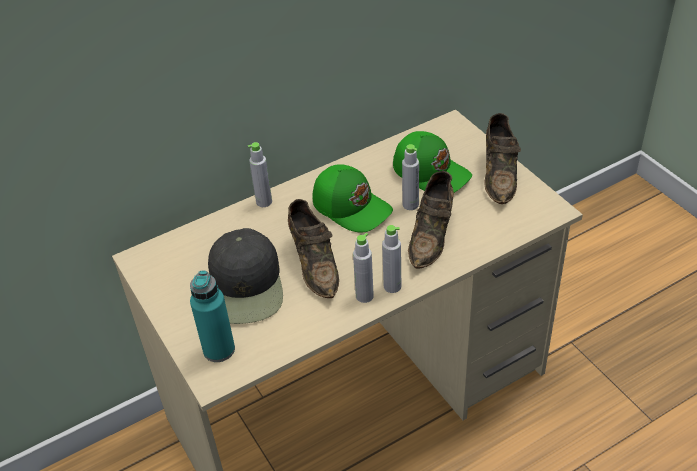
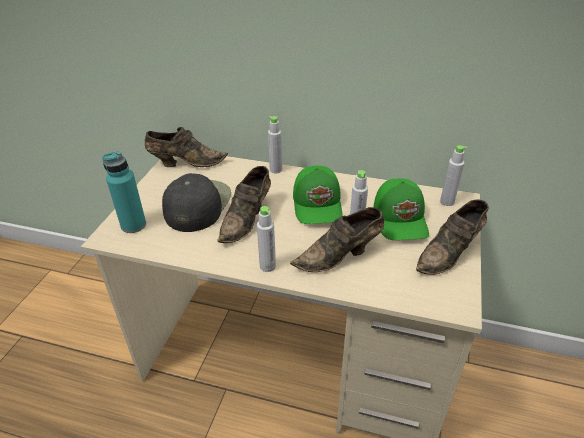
camera: 45 degrees right, 5 degrees down
(161, 258) = (185, 163): none -> brown shoe
(246, 286) = (197, 204): black cap -> black cap turned 150 degrees clockwise
(364, 296) = (243, 258): grey bottle -> grey bottle (447, 202)

